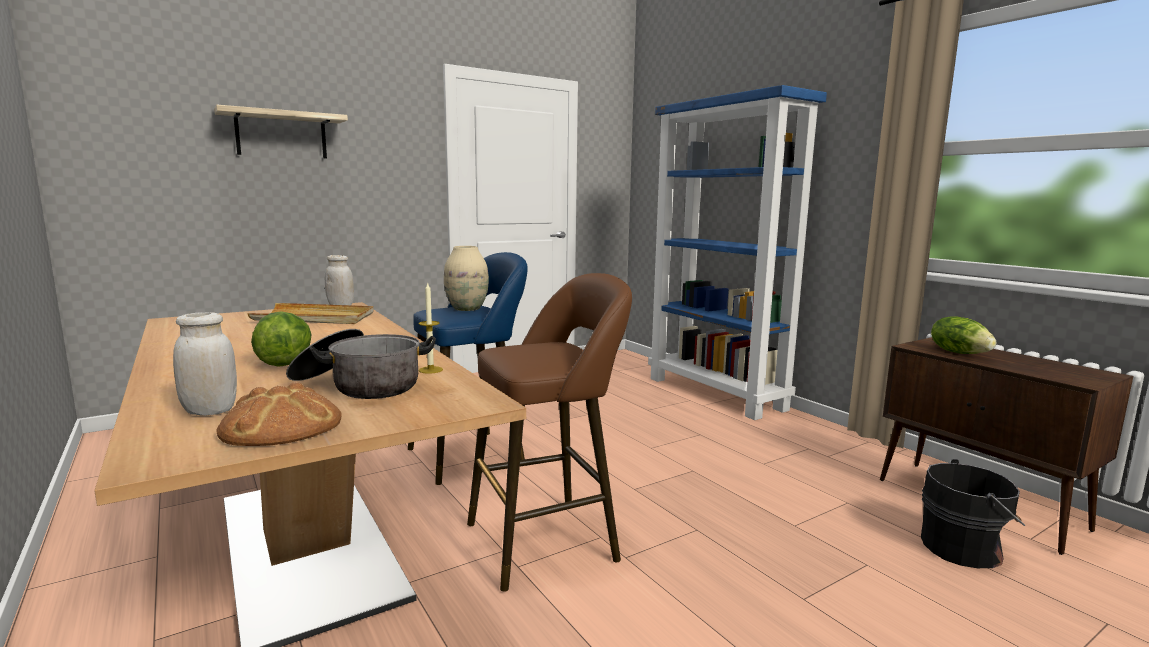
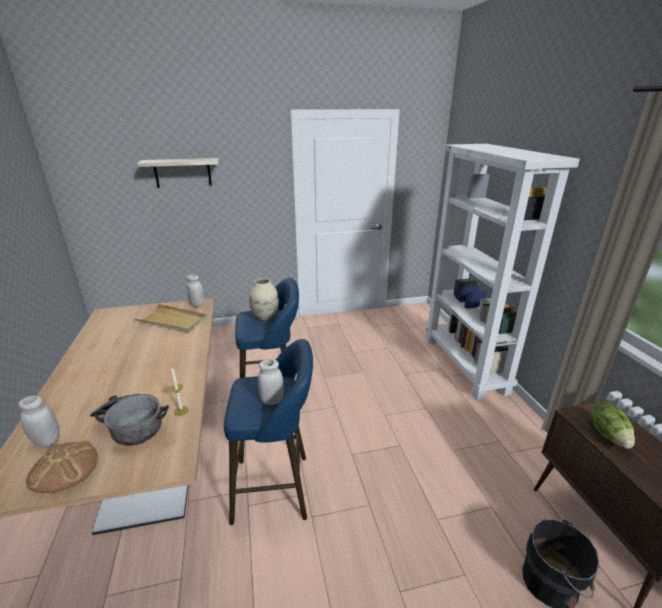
camera: 20 degrees right, 15 degrees up
(285, 362) = (118, 383): lettuce -> none
(549, 539) = (277, 487): brown stool -> blue stool
(561, 352) = (272, 400): none -> white jar
(716, 393) = (465, 365): blue bookcase -> white bookcase

